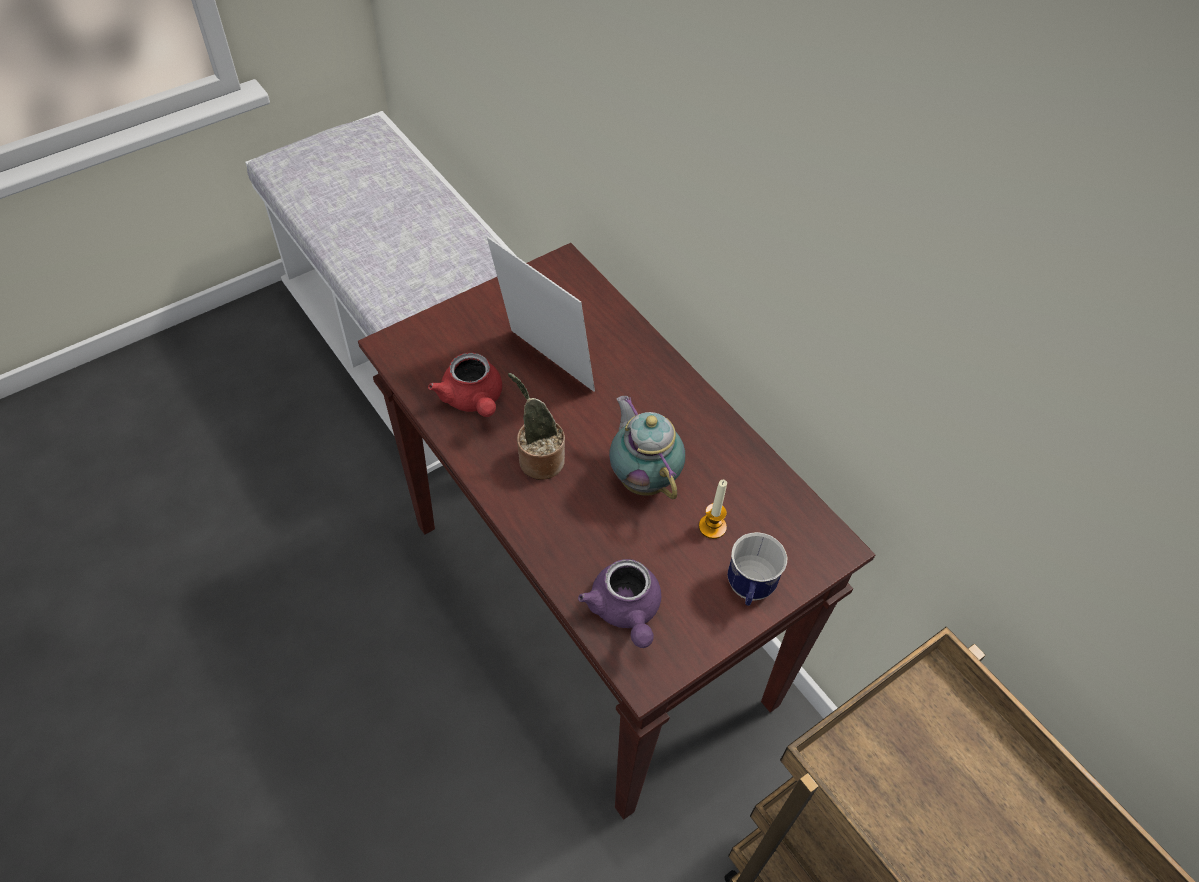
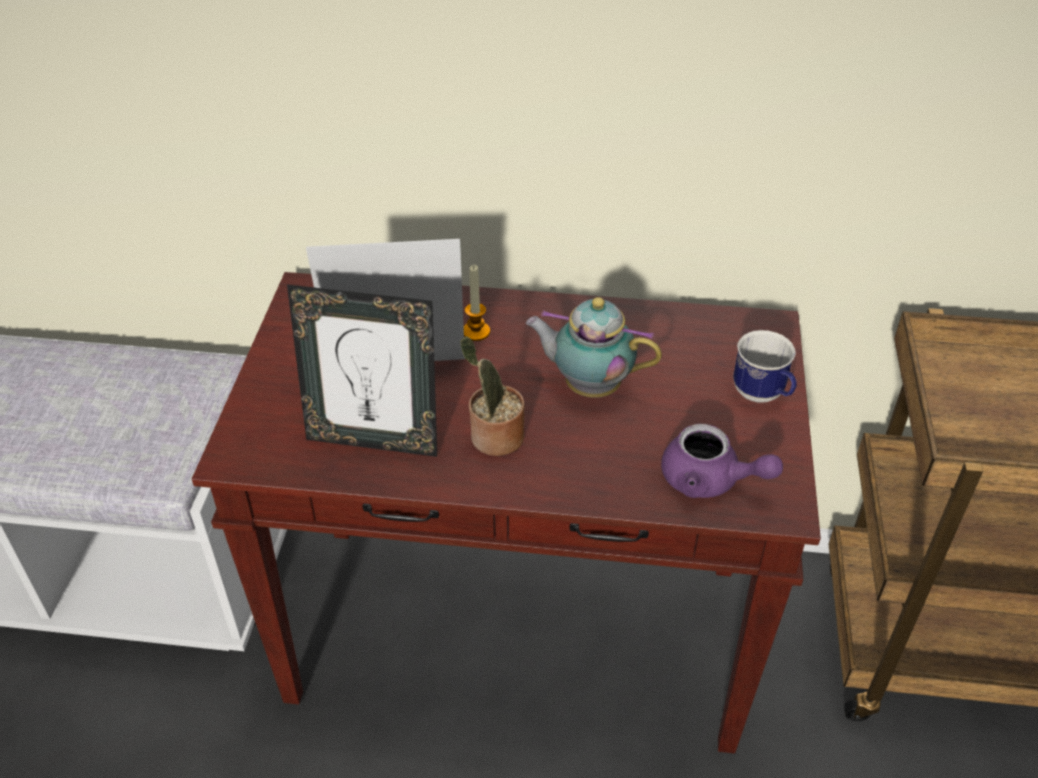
camera: 45 degrees left, 10 degrees down
(473, 400) = (374, 440): red teapot -> picture frame
(712, 527) = (682, 378): candle -> candle (476, 332)

